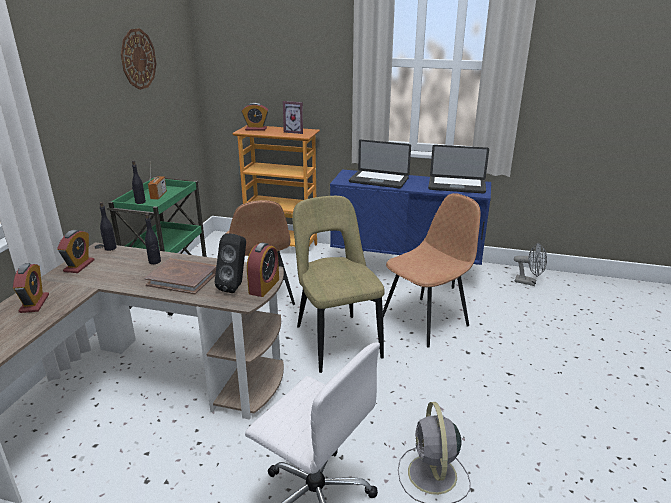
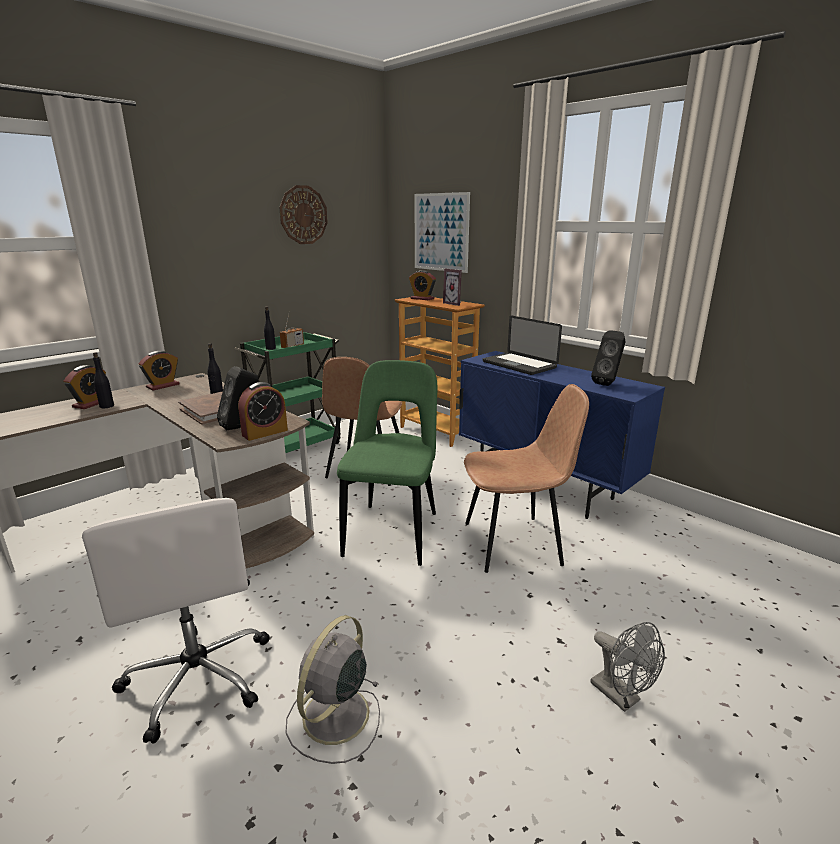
camera: 30 degrees right, 5 degrees down
(110, 248) = (203, 378): black bottle -> black bottle (106, 406)
(264, 65) = (441, 232): none -> picture
(336, 339) = (393, 531): beige chair -> green chair
(456, 186) = (608, 383): laptop -> black speaker
(529, 282) = (706, 541): grey fan -> grey fan (621, 697)

